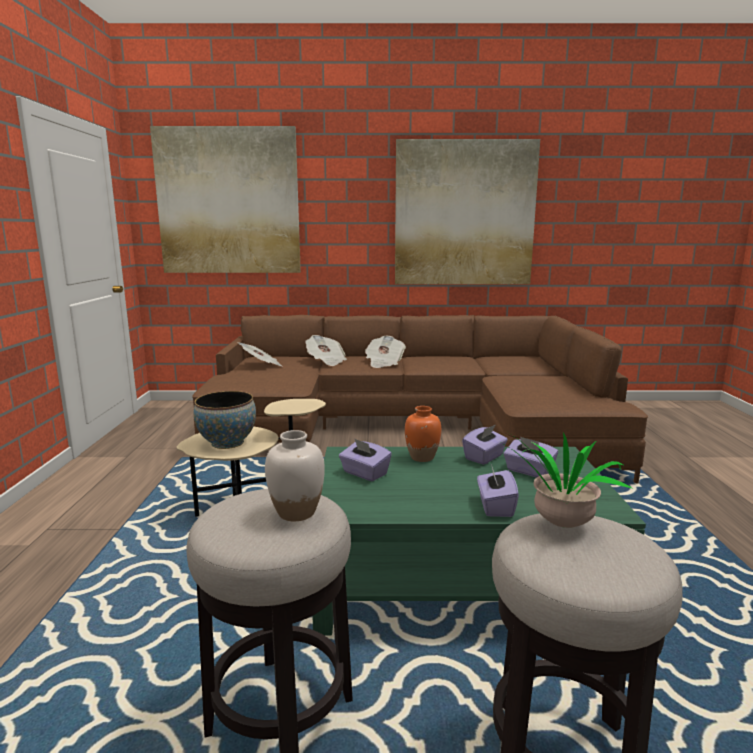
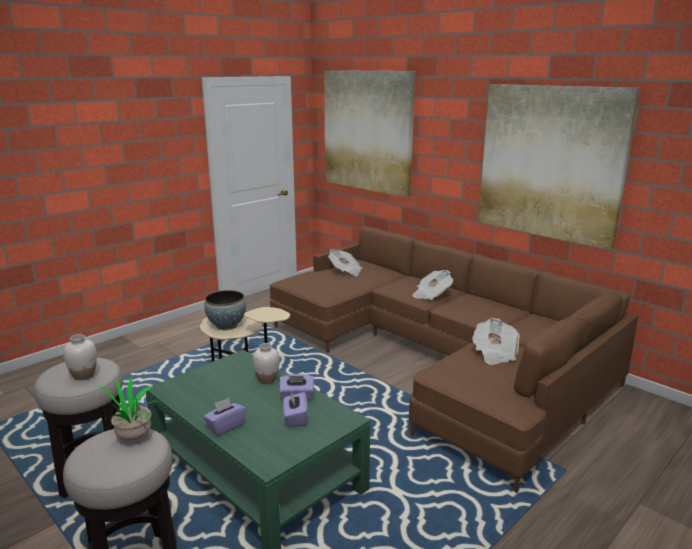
camera: 45 degrees right, 5 degrees up
(326, 361) = (394, 280): newspaper -> newspaper (494, 353)
(364, 473) = (220, 374): purple tissue box -> none
(422, 457) = (267, 380): orange vase -> white vase

